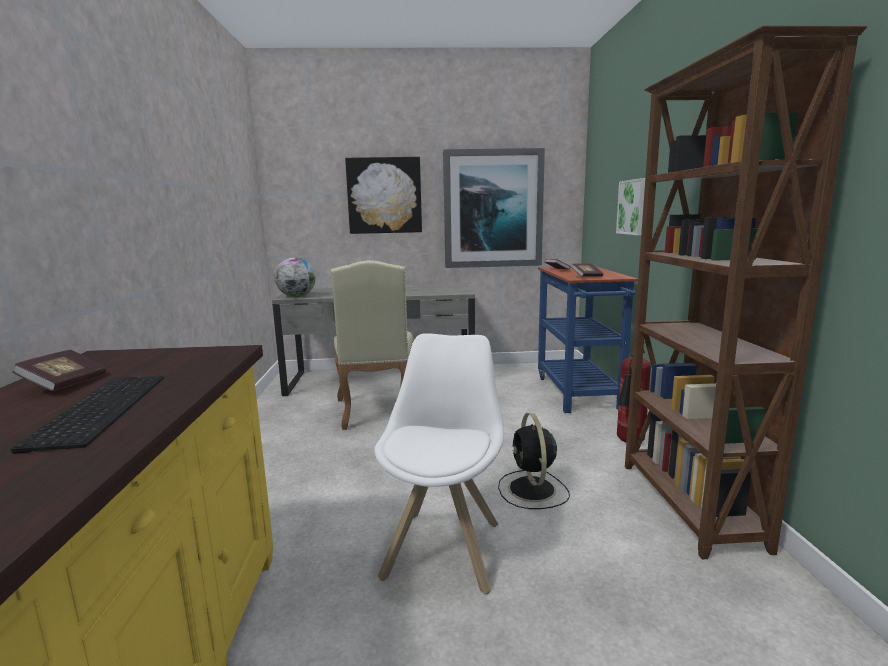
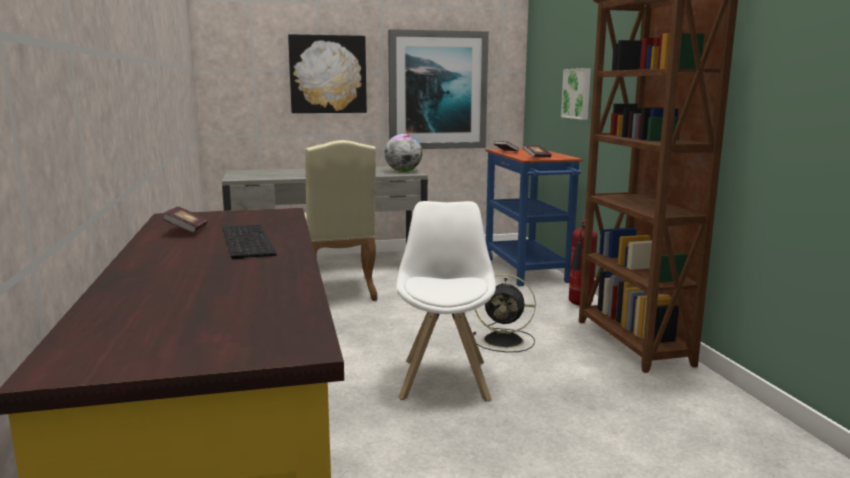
camera: 10 degrees left, 0 degrees up
(297, 296) = (245, 178): globe -> globe (403, 171)
(532, 490) = (505, 340): black fan -> black fan turned 60 degrees counterclockwise

